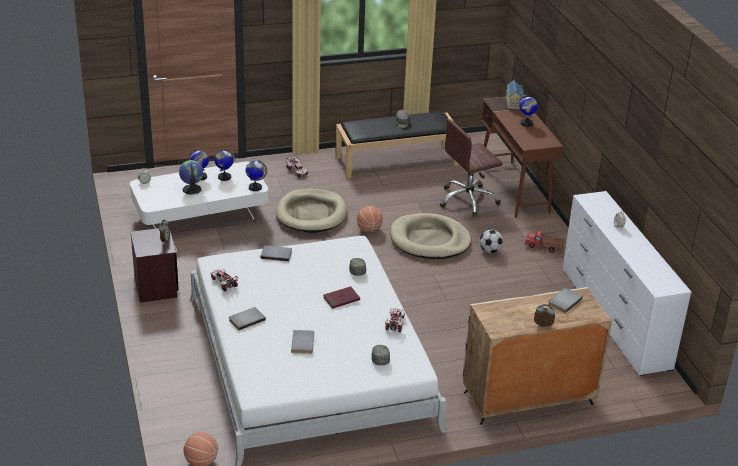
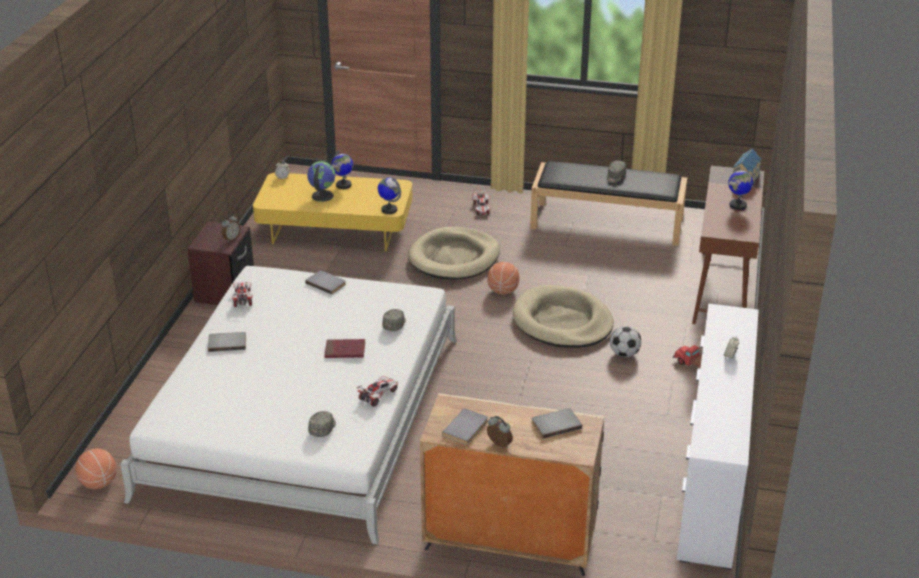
camera: 30 degrees right, 0 degrees up
(200, 216) = (335, 230): white coffee table -> yellow coffee table
(224, 177) = (367, 191): globe -> none
(304, 343) = (257, 385): grey book -> grey book (467, 429)
(468, 200) = (651, 288): brown office chair -> none

